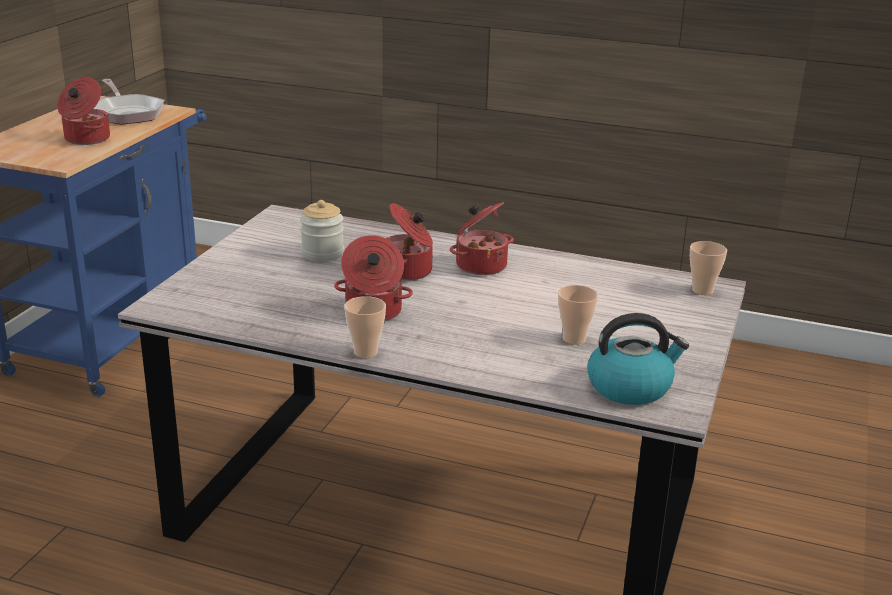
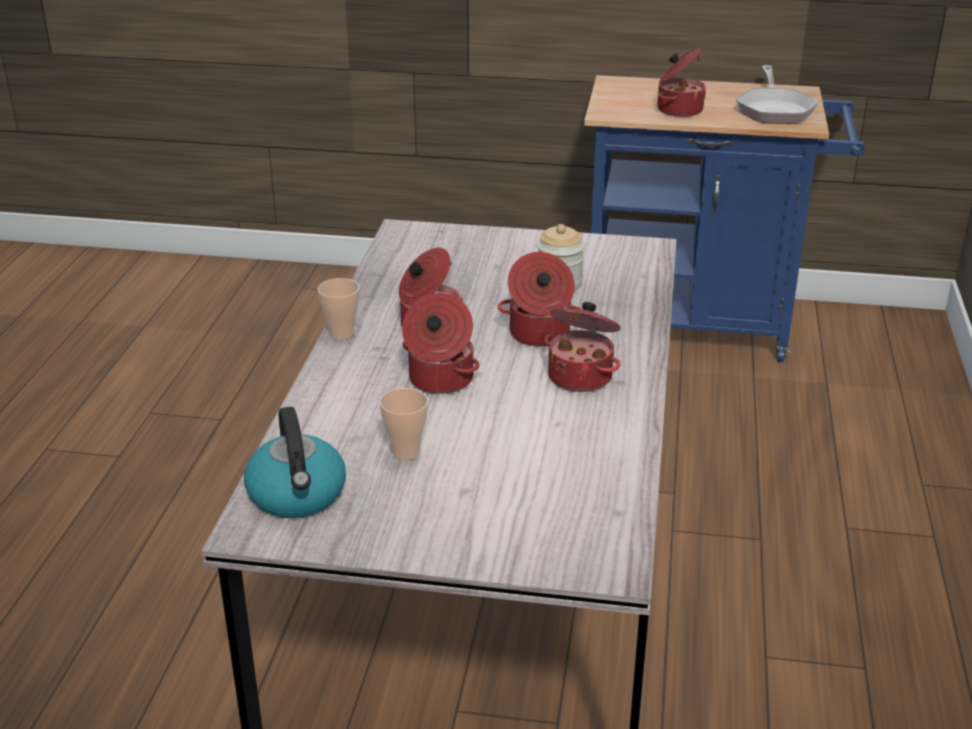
camera: 80 degrees right, 5 degrees up
(127, 113) = (774, 110): frying pan -> frying pan turned 45 degrees counterclockwise
(466, 316) = (439, 380): none -> cooking pot
(702, 290) = (591, 553): cup -> none

